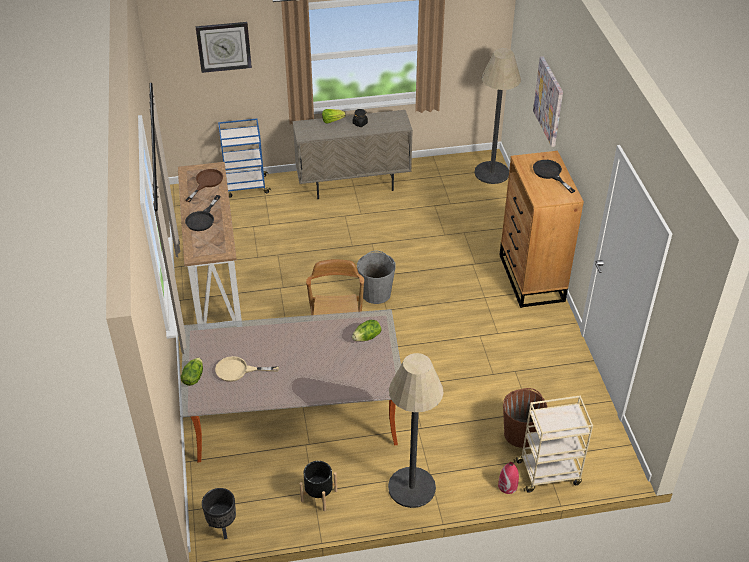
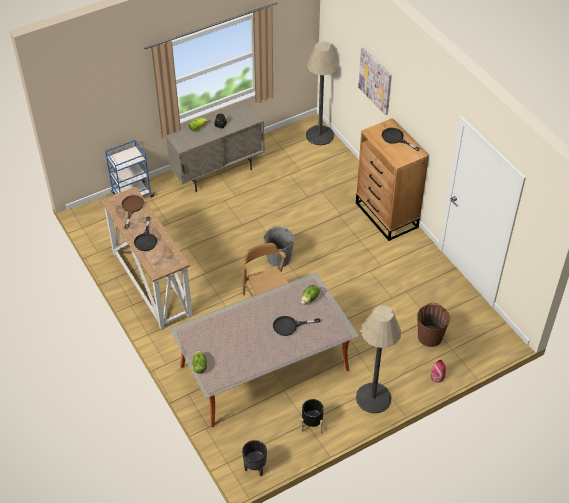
camera: 20 degrees left, 5 degrees up
(224, 46) = (106, 91): wall clock -> none
(238, 370) = (229, 351): beige frying pan -> none
(325, 362) = (289, 326): none -> black frying pan
(549, 472) = (460, 359): beige cart -> none

